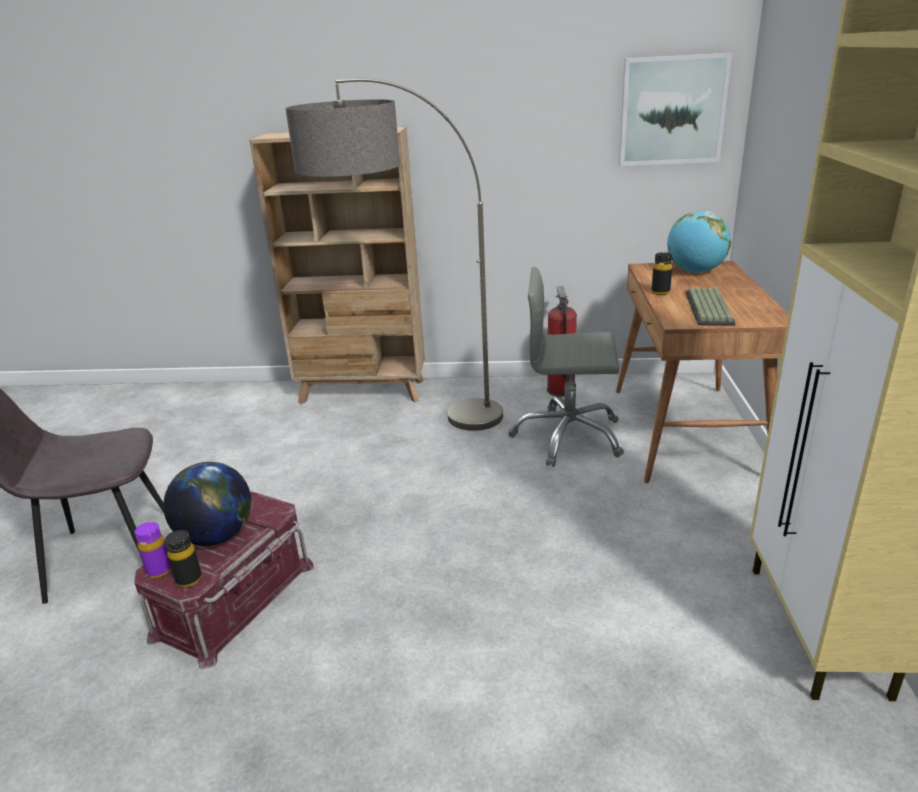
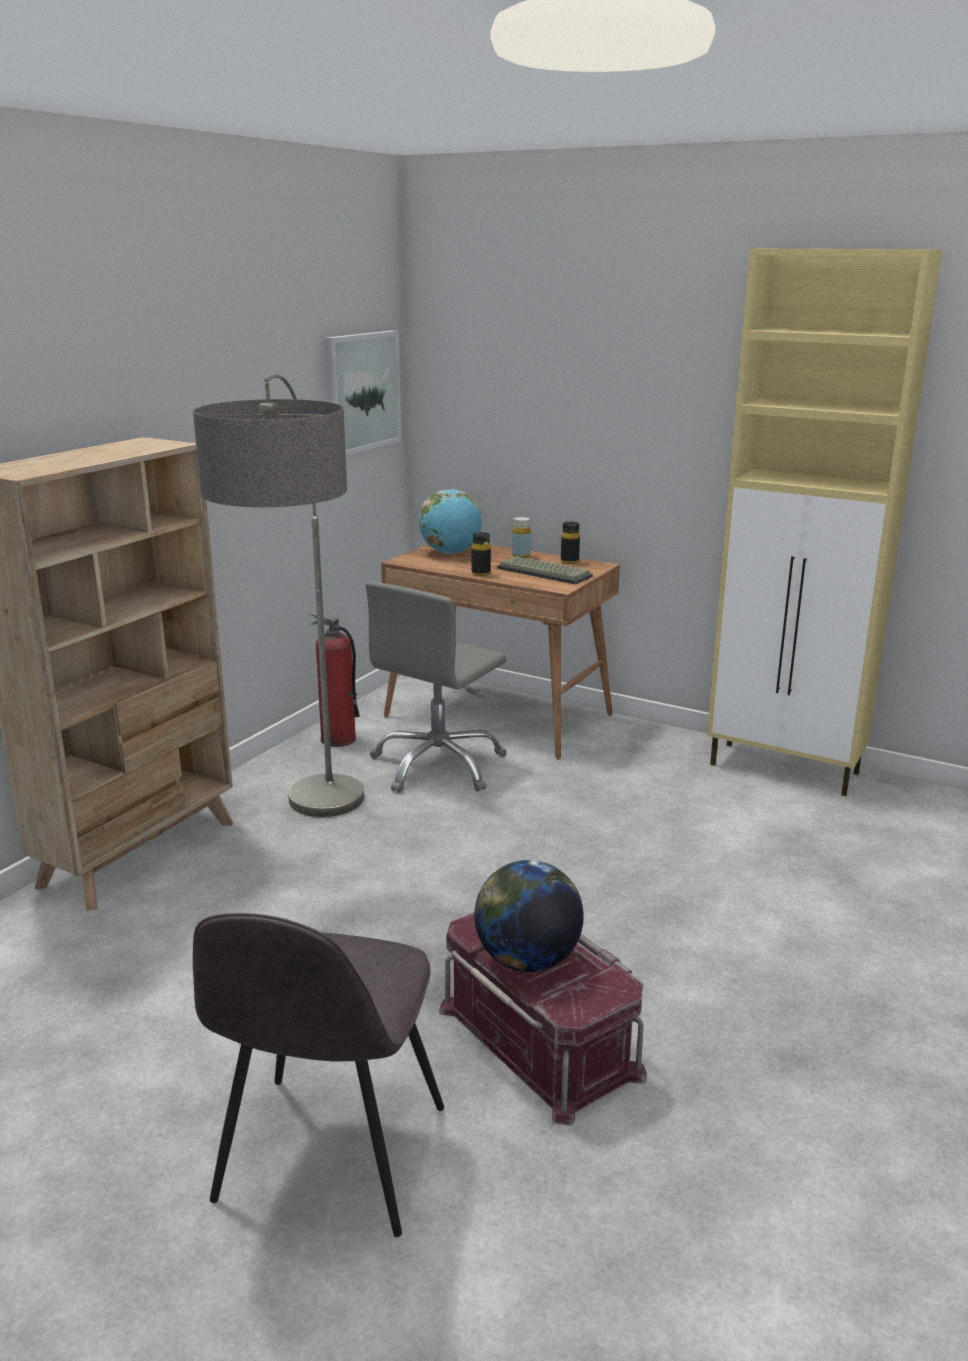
camera: 65 degrees left, 5 degrees down
(159, 571) = (574, 1006): purple bottle -> none
(189, 579) = (608, 986): black bottle -> black bottle (569, 562)
(737, 291) = (521, 556): none -> yellow bottle

